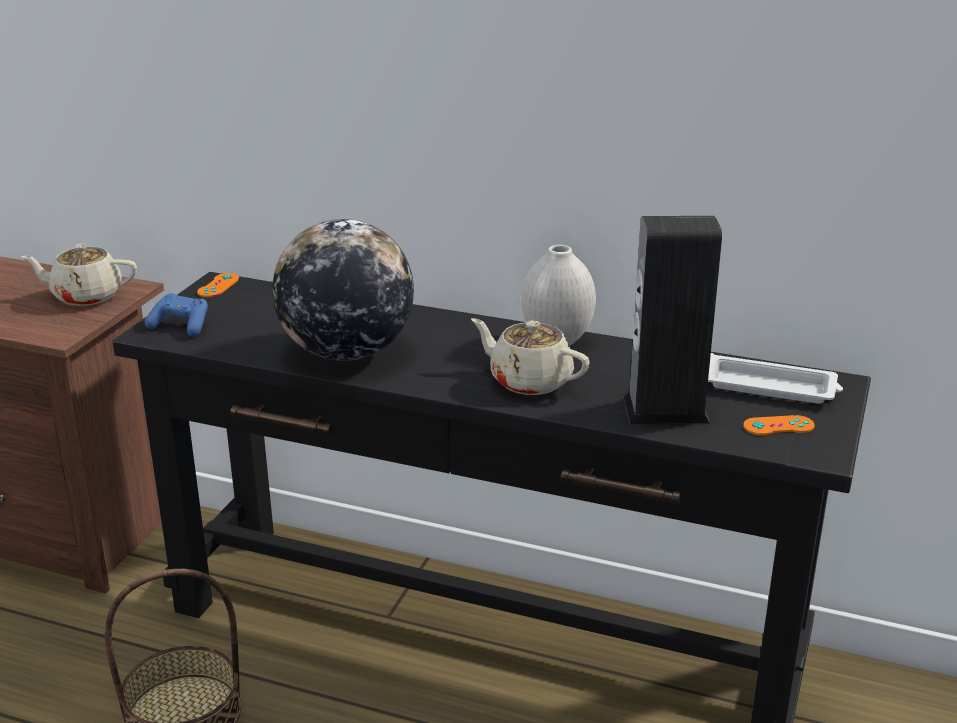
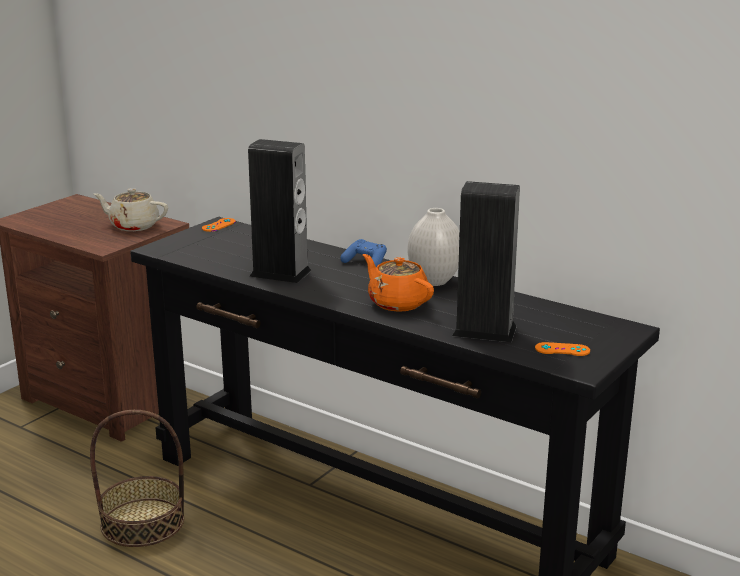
camera: 15 degrees right, 5 degrees down
(181, 326) = (179, 246): blue game controller -> blue game controller (365, 263)
(346, 353) = (280, 273): globe -> speaker
(529, 381) = (397, 303): beige teapot -> orange teapot
(771, 387) = (575, 326): white tray -> none

